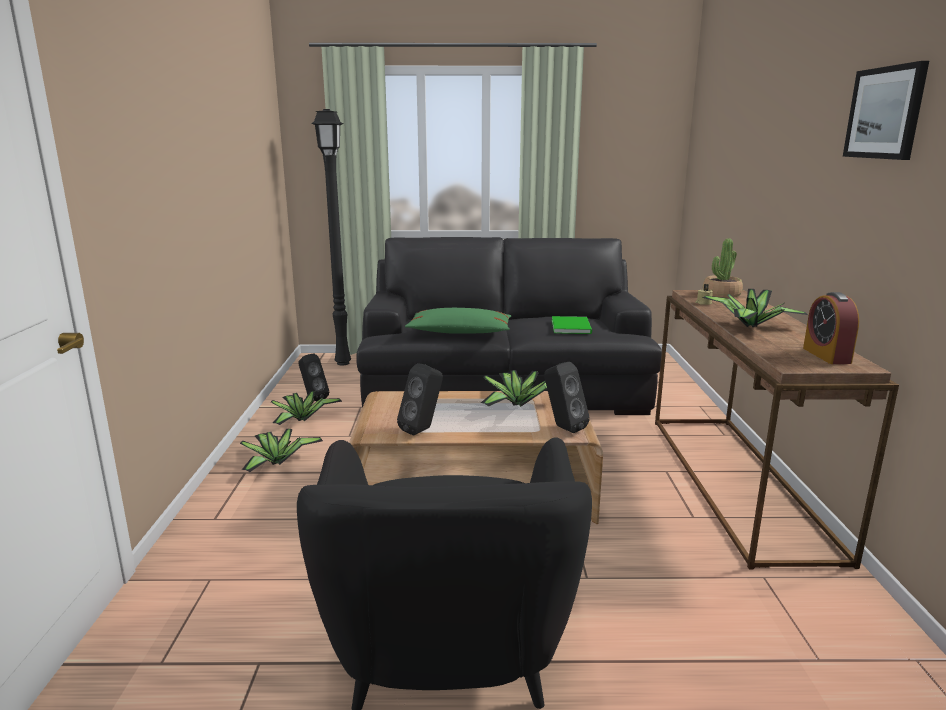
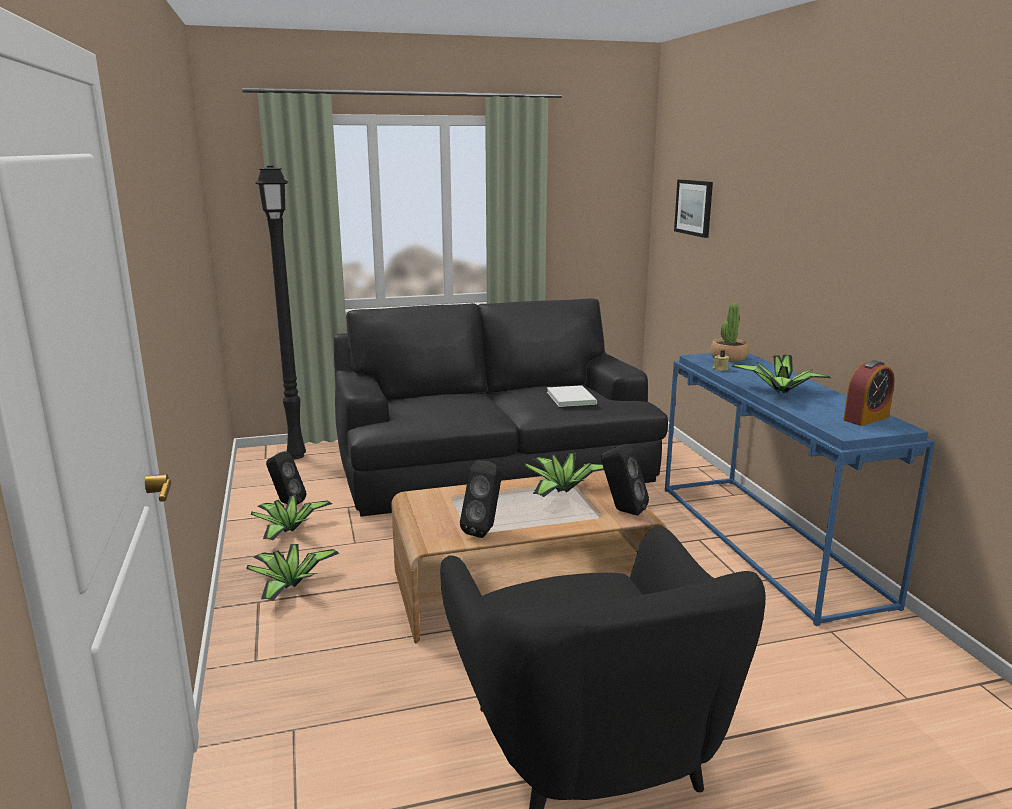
camera: 15 degrees left, 0 degrees up
(460, 332) = (459, 414): green pillow -> none
(572, 326) = (572, 397): green book -> white book
(739, 482) = (769, 542): brown console table -> blue console table
(826, 355) = (866, 418): alarm clock -> alarm clock turned 105 degrees counterclockwise
(885, 113) = (899, 195): picture -> picture (694, 207)

